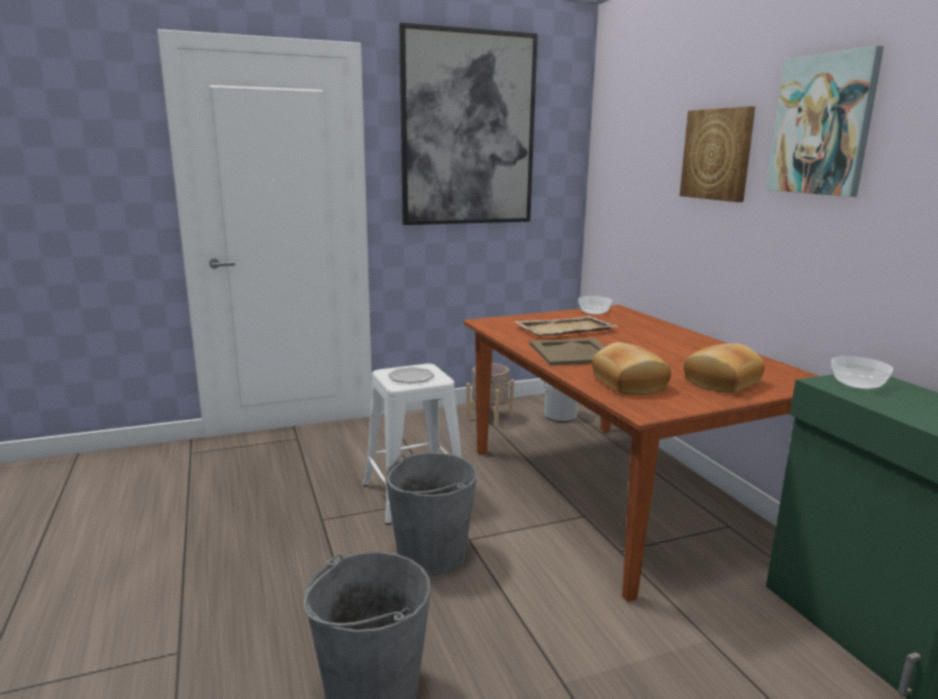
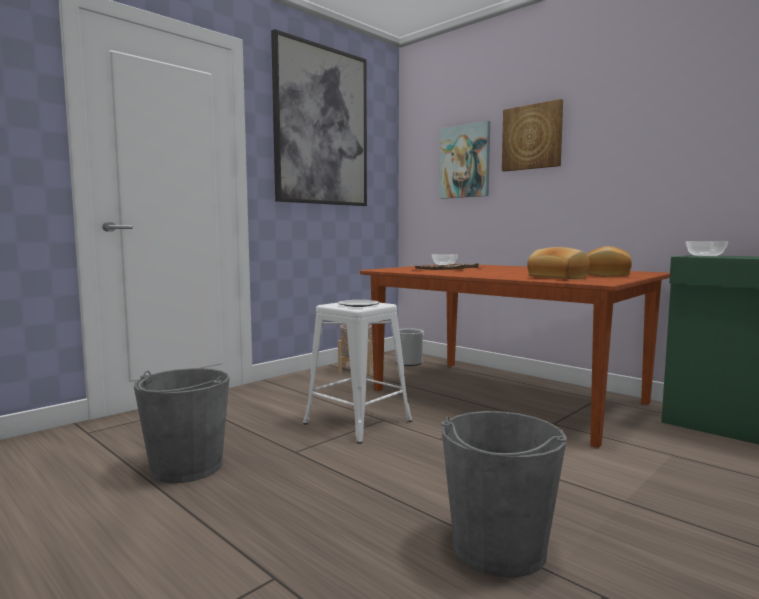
camera: 25 degrees left, 10 degrees down
(431, 554) = (423, 453): grey bucket -> grey bucket (186, 467)
(574, 352) = (483, 273): beige tray -> none
(822, 125) = (622, 104): picture -> picture (465, 161)

